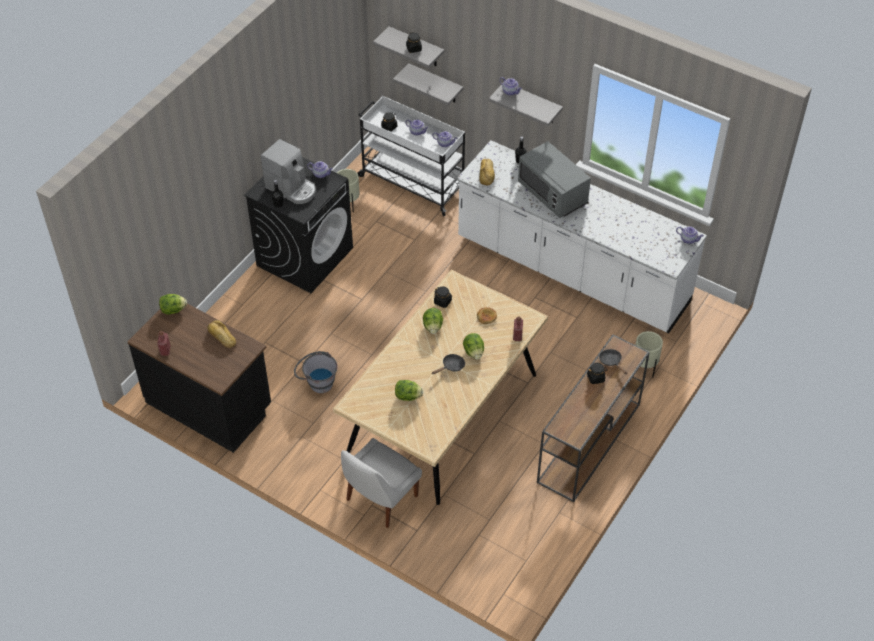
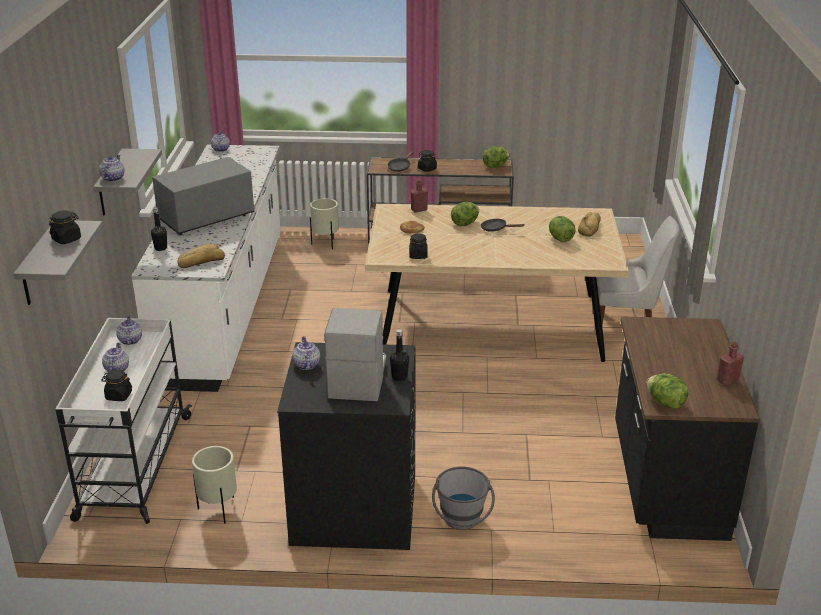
camera: 120 degrees left, 20 degrees down
(221, 336) = (651, 349): bread -> bread (590, 227)
(317, 382) = (541, 414): grey bucket -> grey bucket (462, 523)
(433, 327) = (458, 251): lettuce -> lettuce (495, 166)
(435, 84) = (63, 301): grey shelf -> none
(553, 194) = (206, 218): grey microwave -> grey microwave turned 150 degrees counterclockwise

